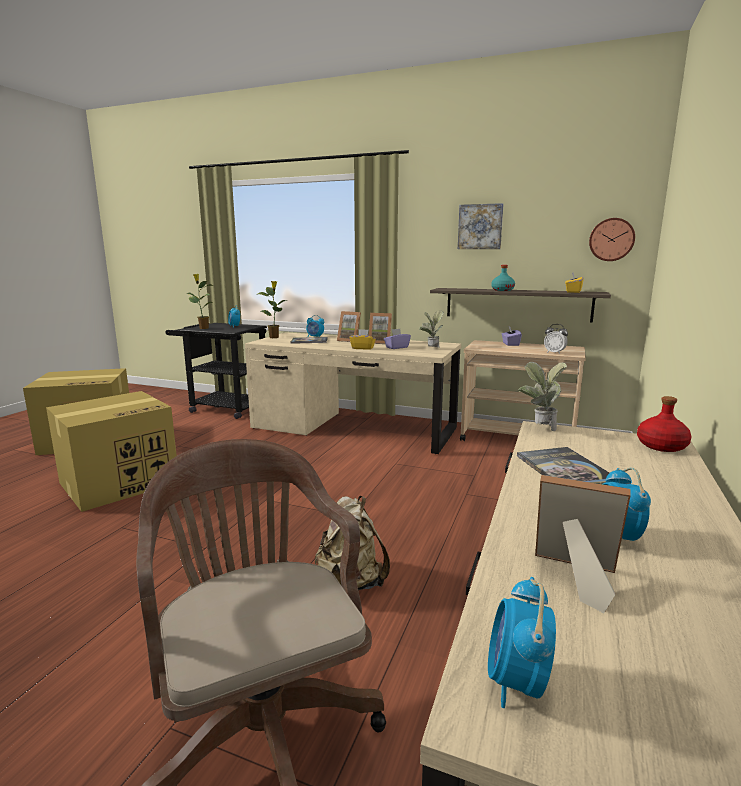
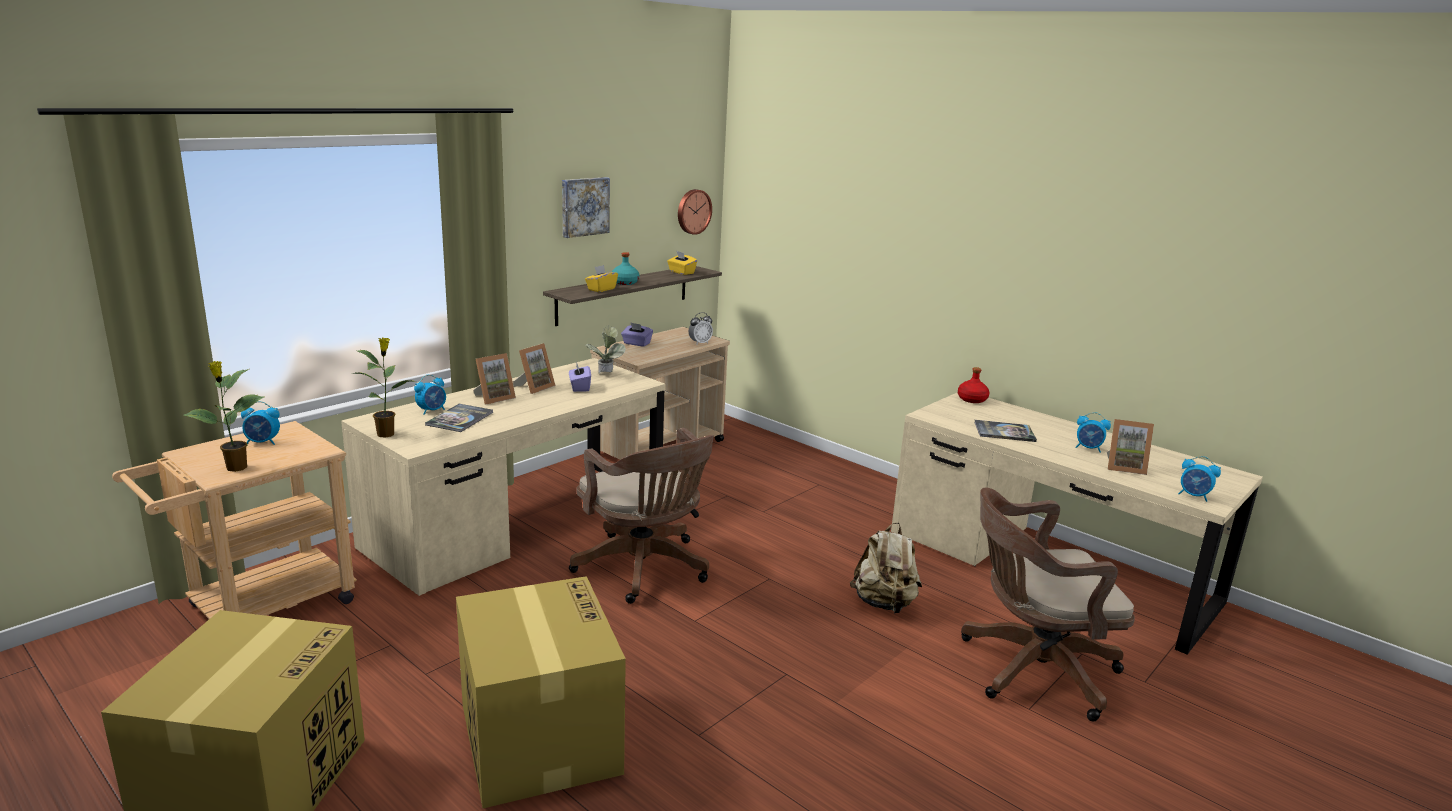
camera: 70 degrees left, 5 degrees up
(223, 408) = (258, 609): black cart -> beige cart
(324, 471) = (645, 569): none -> brown office chair
(363, 348) = (560, 402): yellow tissue box -> yellow tissue box (601, 289)
(539, 428) = (925, 415): potted plant -> none
(573, 577) = (1124, 467): picture frame -> picture frame turned 120 degrees counterclockwise

